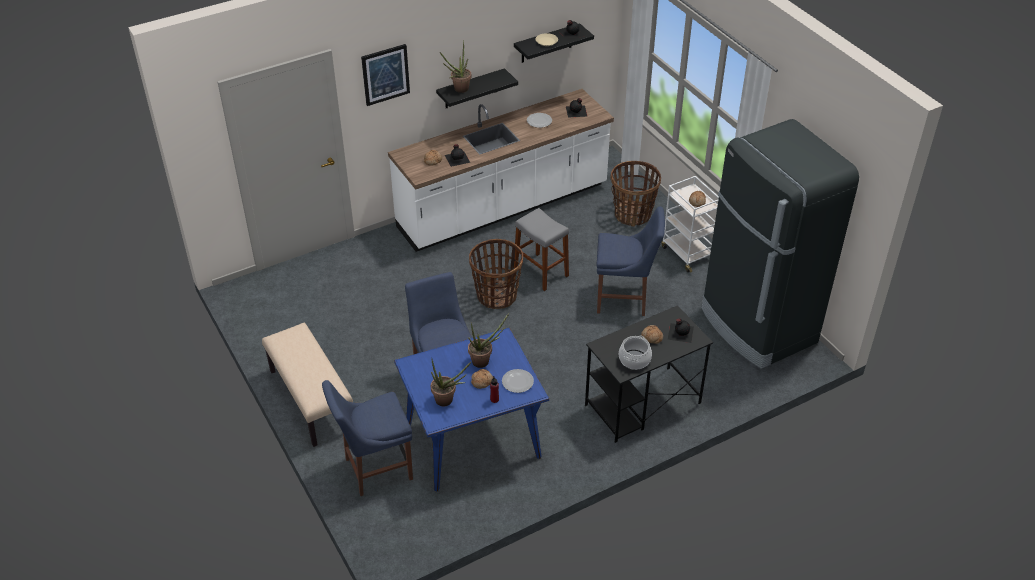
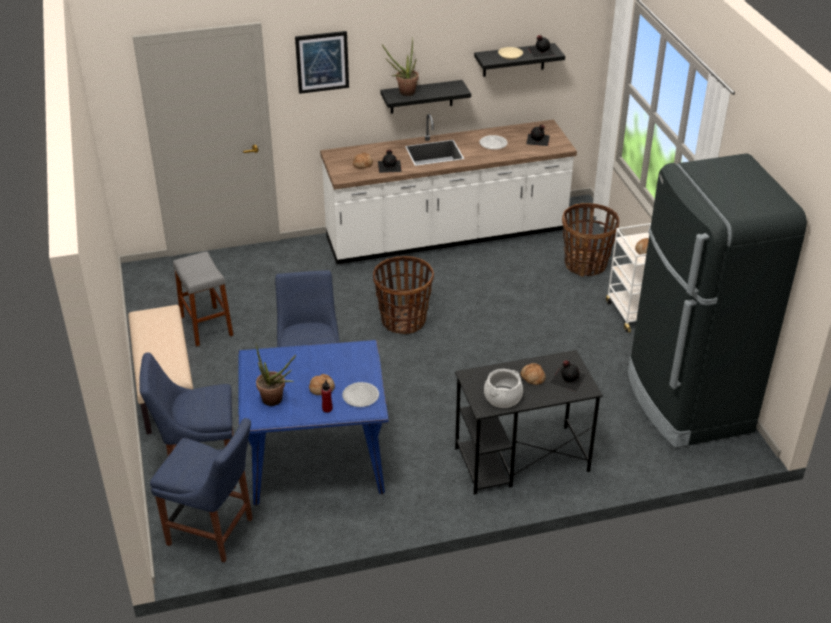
camera: 15 degrees right, 5 degrees down
(484, 361) = (333, 368): potted plant -> none
(541, 272) = (461, 305): grey stool -> grey stool (206, 326)
(624, 299) = (543, 348): blue chair -> blue chair (214, 533)

